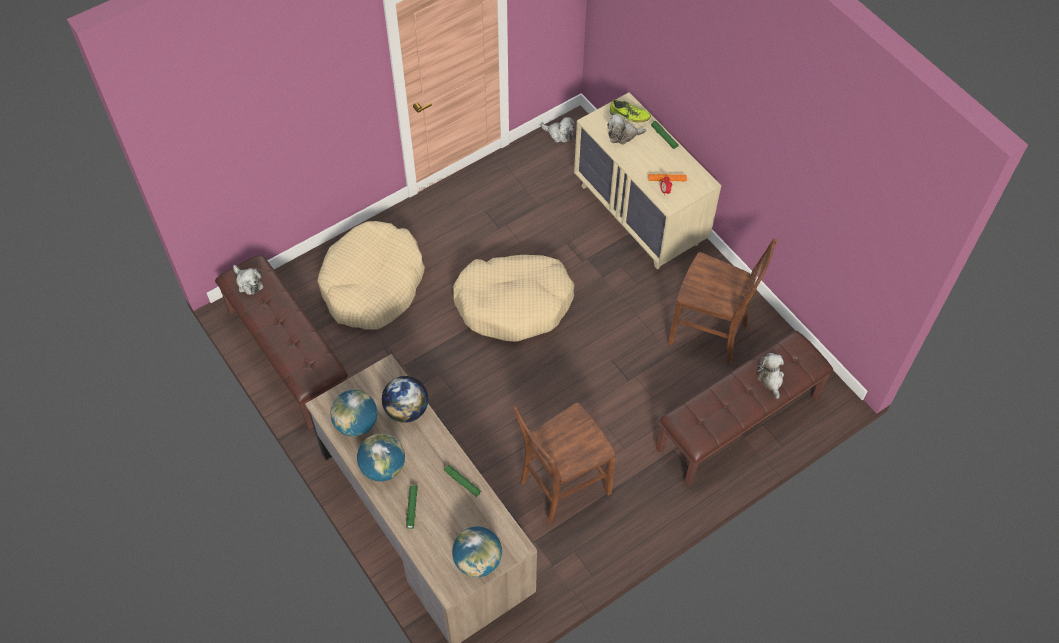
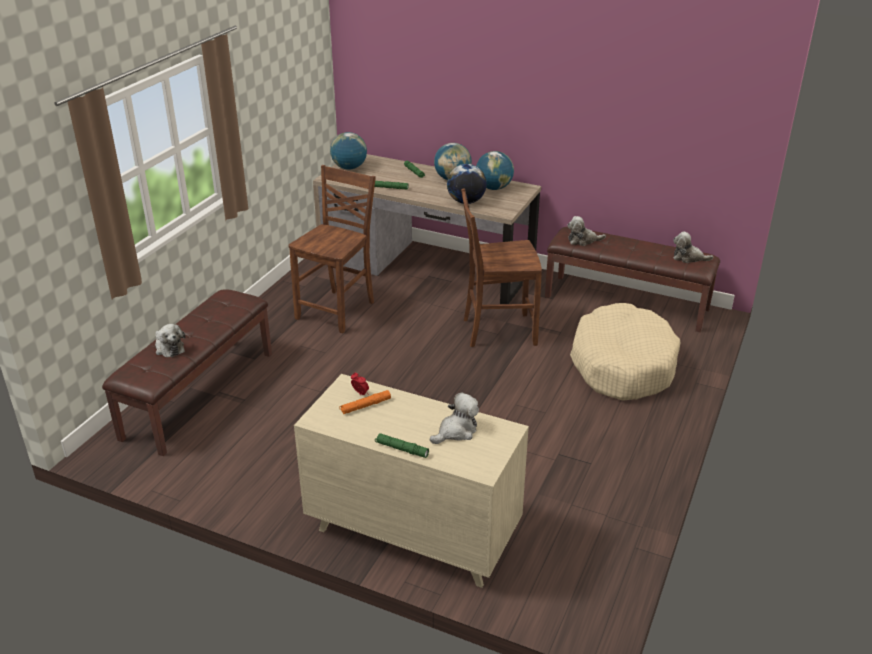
camera: 150 degrees right, 25 degrees down
(514, 303) = (481, 400): beige dog bed -> none
(559, 134) = (595, 590): plush toy -> plush toy (583, 240)
(629, 115) = (467, 456): shoe -> none
(709, 334) = (260, 449): brown chair -> brown chair (497, 331)

